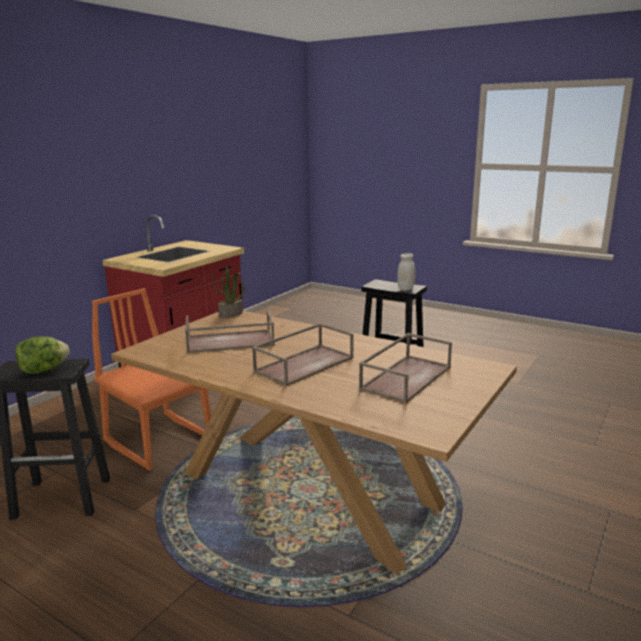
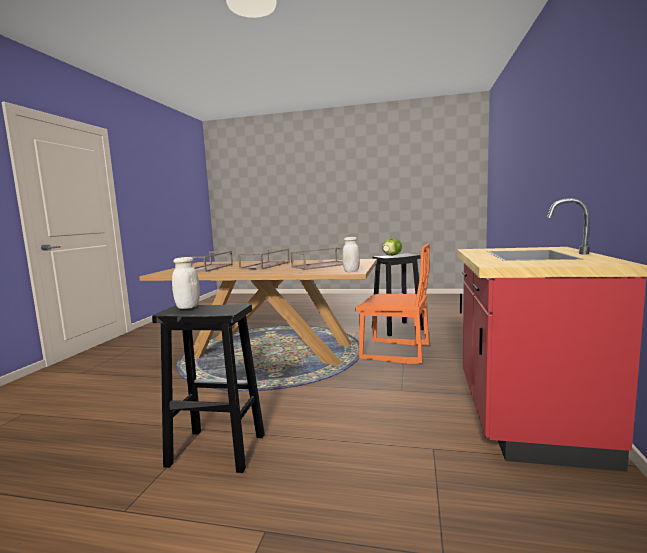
camera: 160 degrees right, 10 degrees down
(230, 314) = (351, 271): potted plant -> white jar

